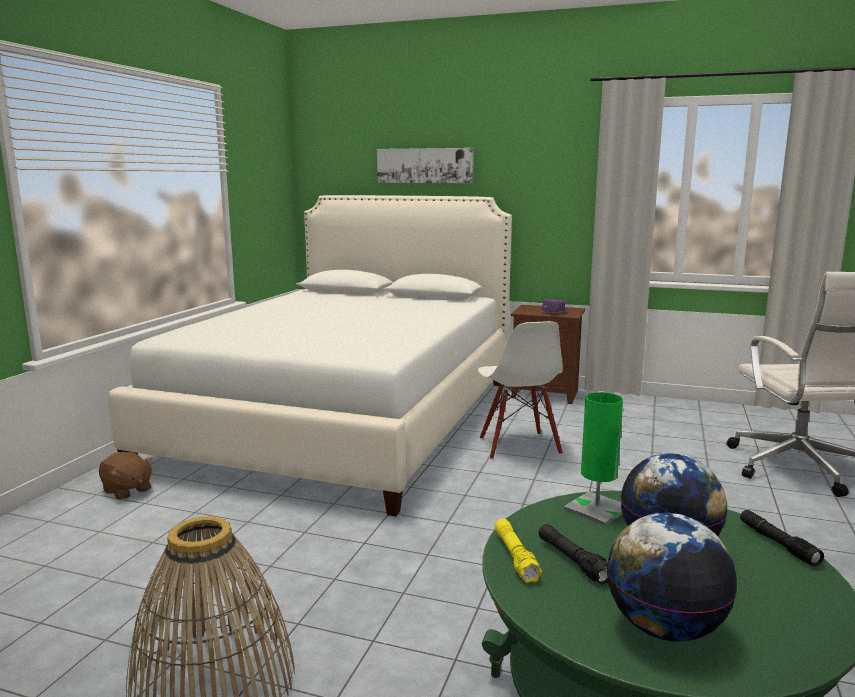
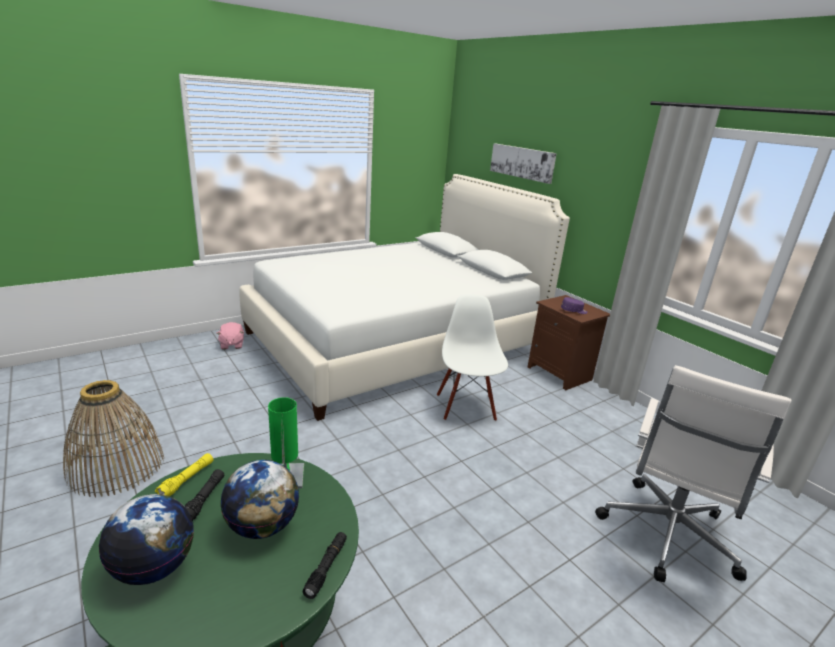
camera: 35 degrees right, 10 degrees up
(127, 490) = (231, 345): brown plush toy -> pink plush toy
(518, 446) = (466, 407): white chair -> white chair turned 150 degrees clockwise

